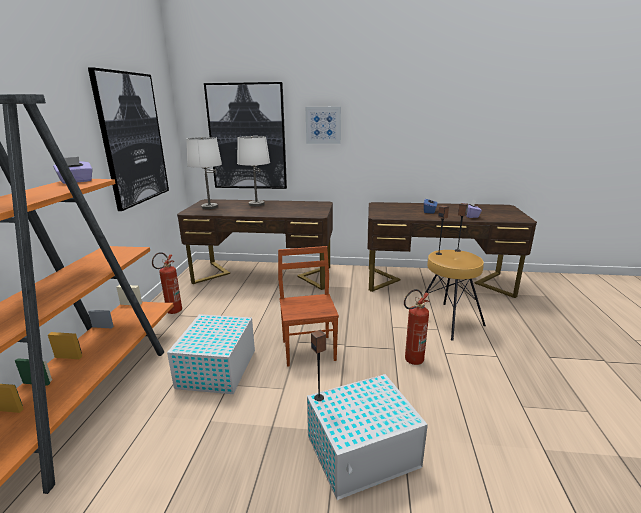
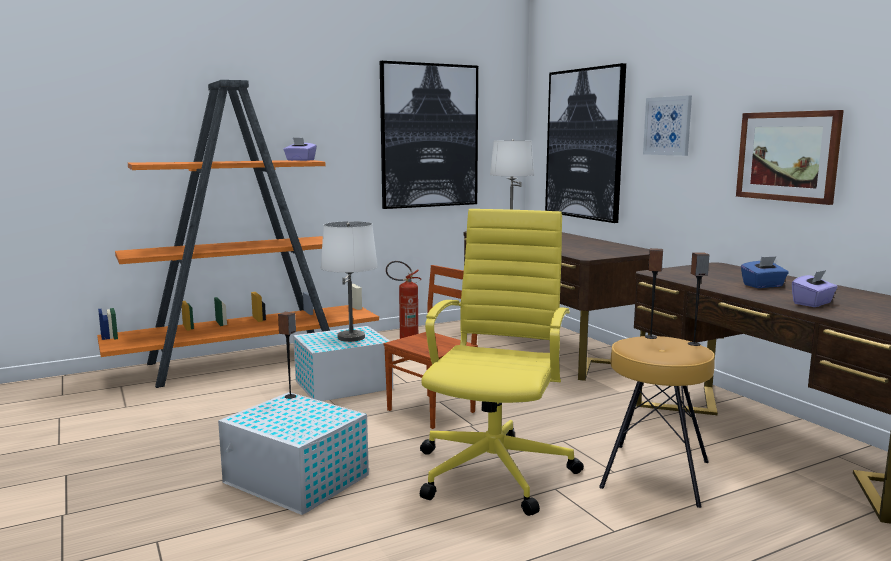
camera: 55 degrees right, 10 degrees down
(256, 204) = (563, 238): white table lamp -> white table lamp (350, 337)
(407, 142) = (787, 156): none -> picture
(411, 361) = (496, 470): fire extinguisher -> yellow office chair

